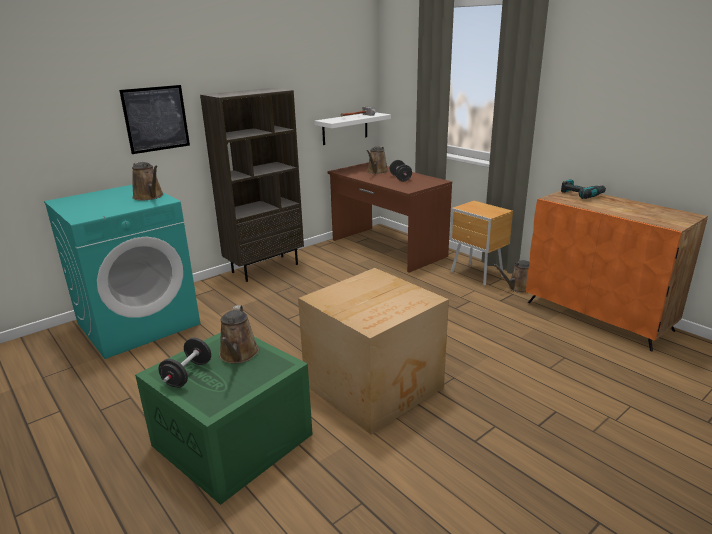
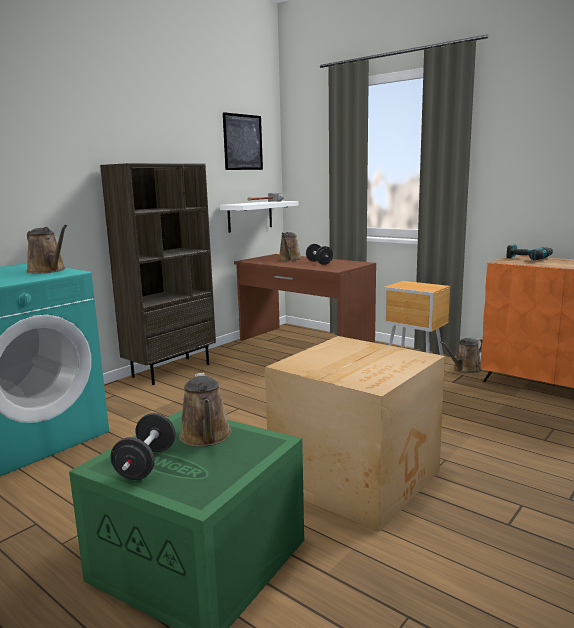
camera: 10 degrees left, 10 degrees down
(156, 119) = (49, 188): picture -> picture (243, 142)

